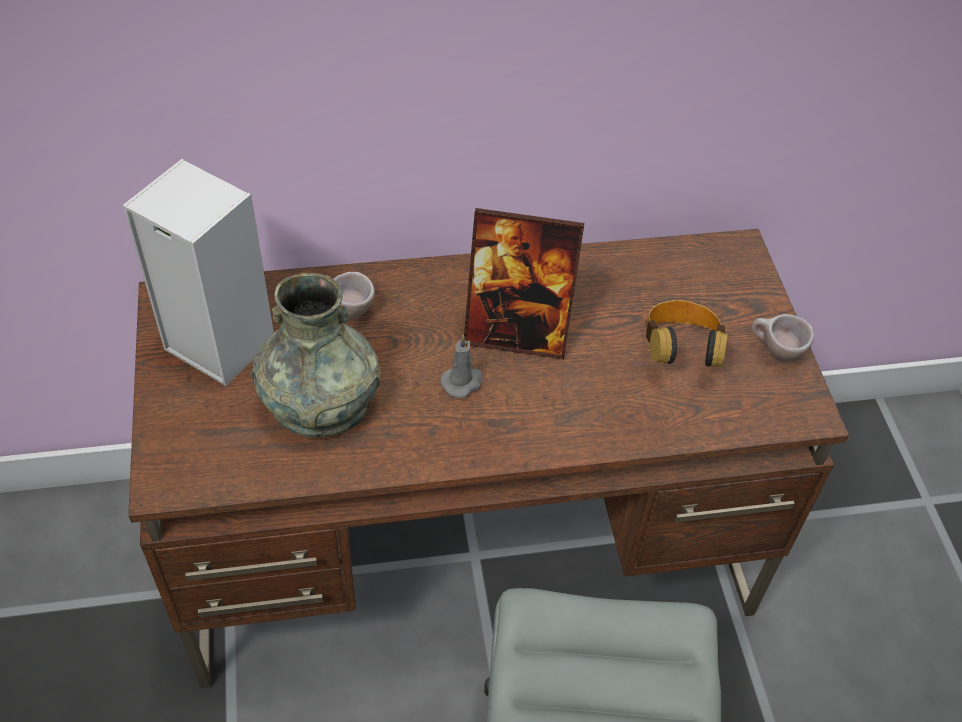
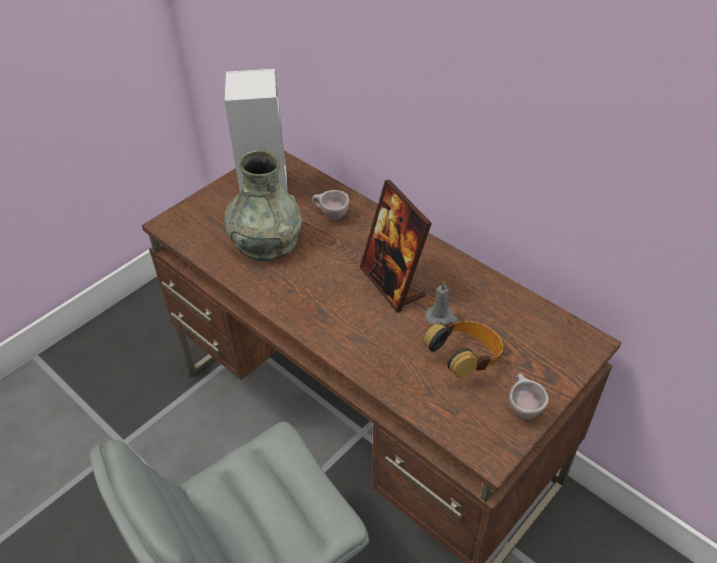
camera: 55 degrees right, 5 degrees down
(463, 382) = (335, 282): grey candle -> grey candle (441, 317)

